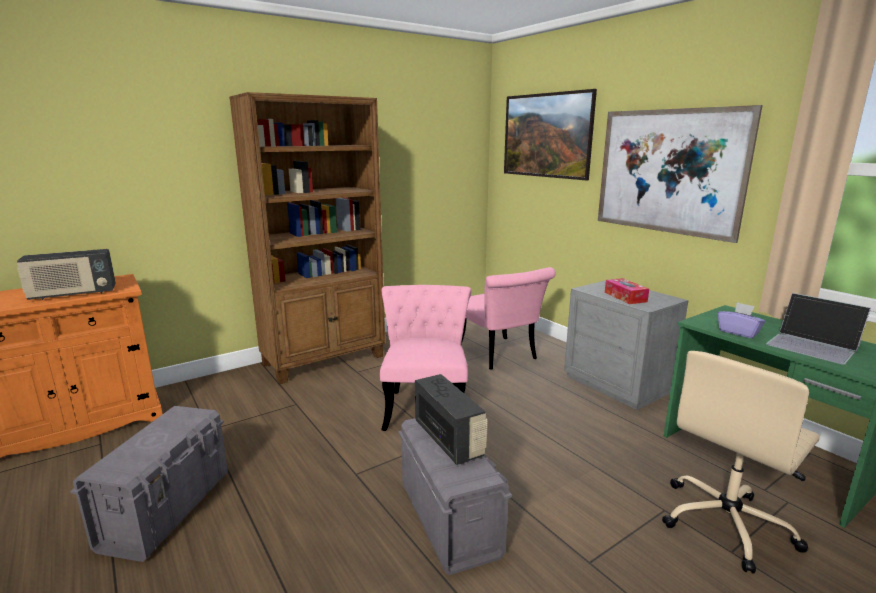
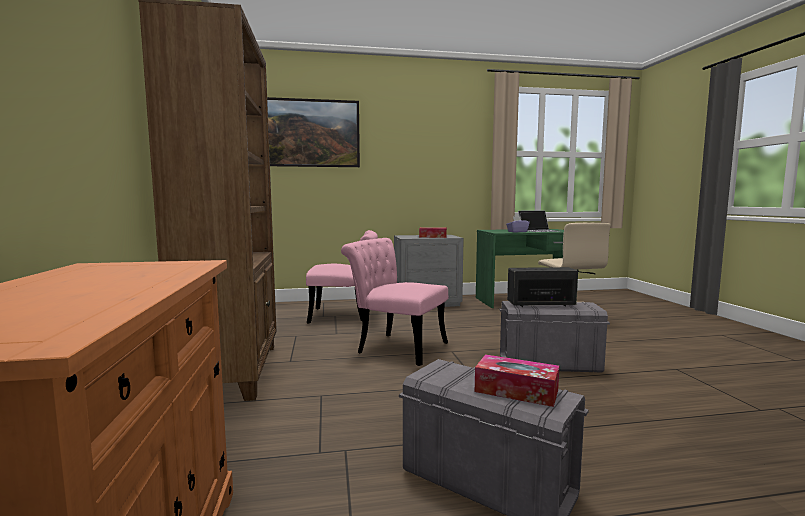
camera: 65 degrees left, 10 degrees down
(73, 294) = (149, 277): radio -> none
(139, 452) = (516, 391): none -> tissue box
(668, 171) = (421, 158): picture -> none

